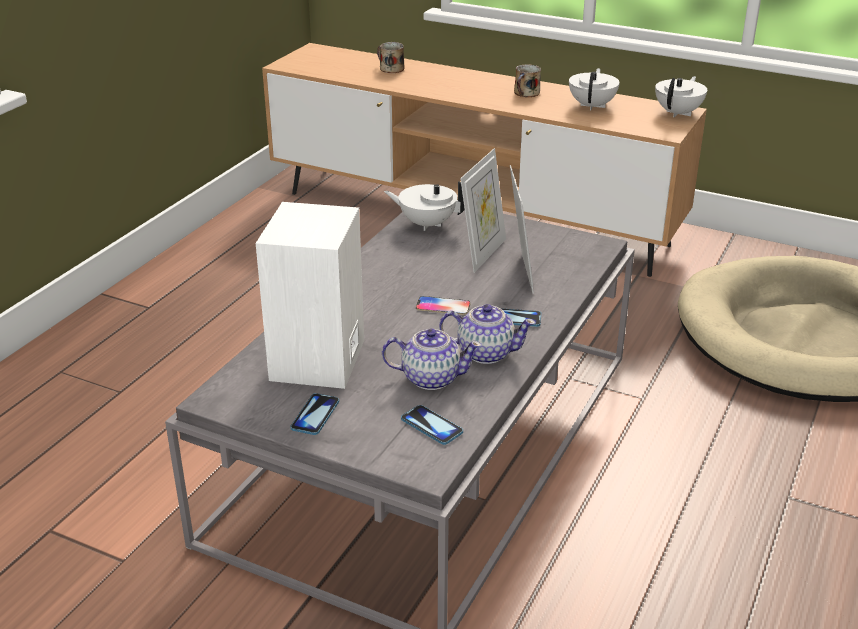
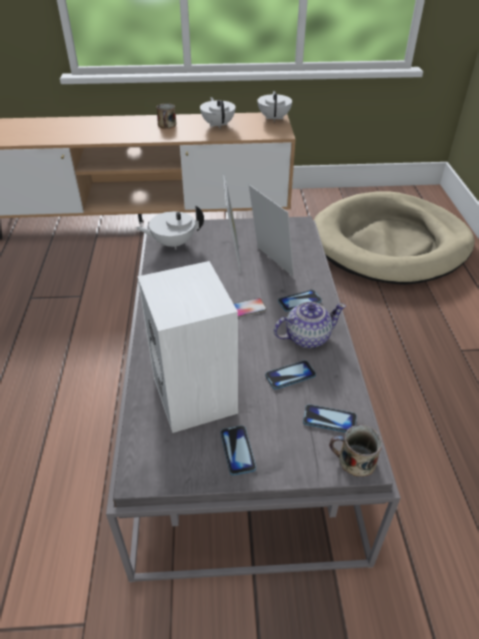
camera: 30 degrees left, 10 degrees up
(390, 68) = (53, 127): mug -> mug (354, 460)
(430, 378) = (290, 375): teapot -> phone

